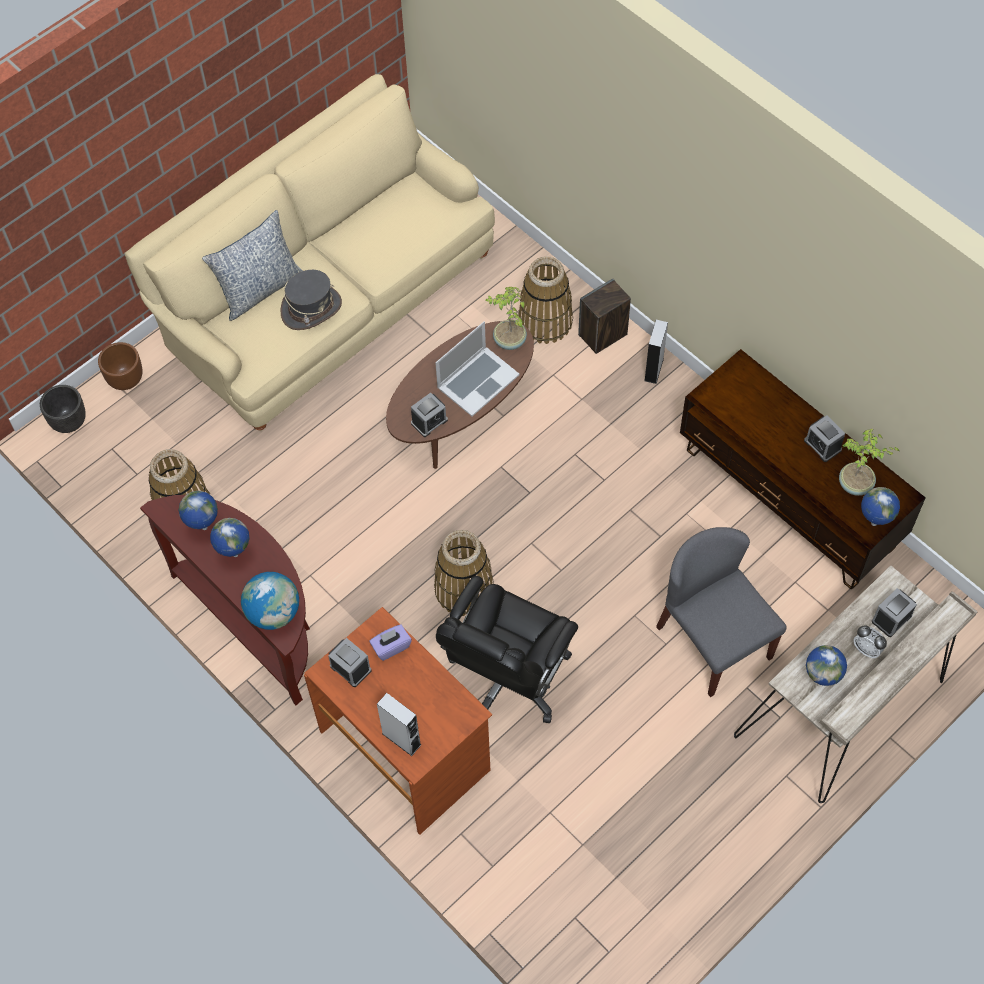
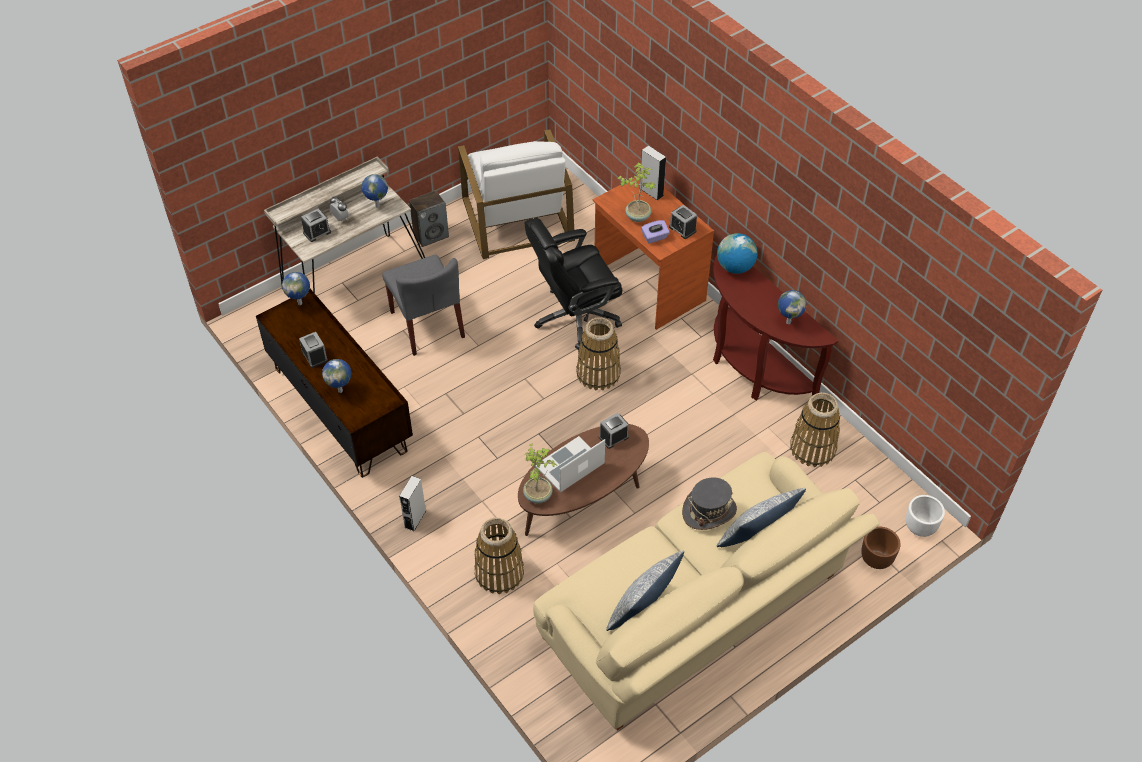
camera: 175 degrees left, 10 degrees down
(69, 422) = (920, 528): black planter -> white planter
(234, 554) = (764, 303): globe -> globe (341, 390)
(380, 205) = (642, 609): none -> pillow
(507, 678) = (575, 317): black office chair -> black office chair turned 150 degrees counterclockwise
(602, 335) = (451, 554): speaker -> speaker (431, 235)
(628, 866) = (516, 218): none -> white armchair
(855, 485) = (302, 328): potted plant -> potted plant (637, 216)

